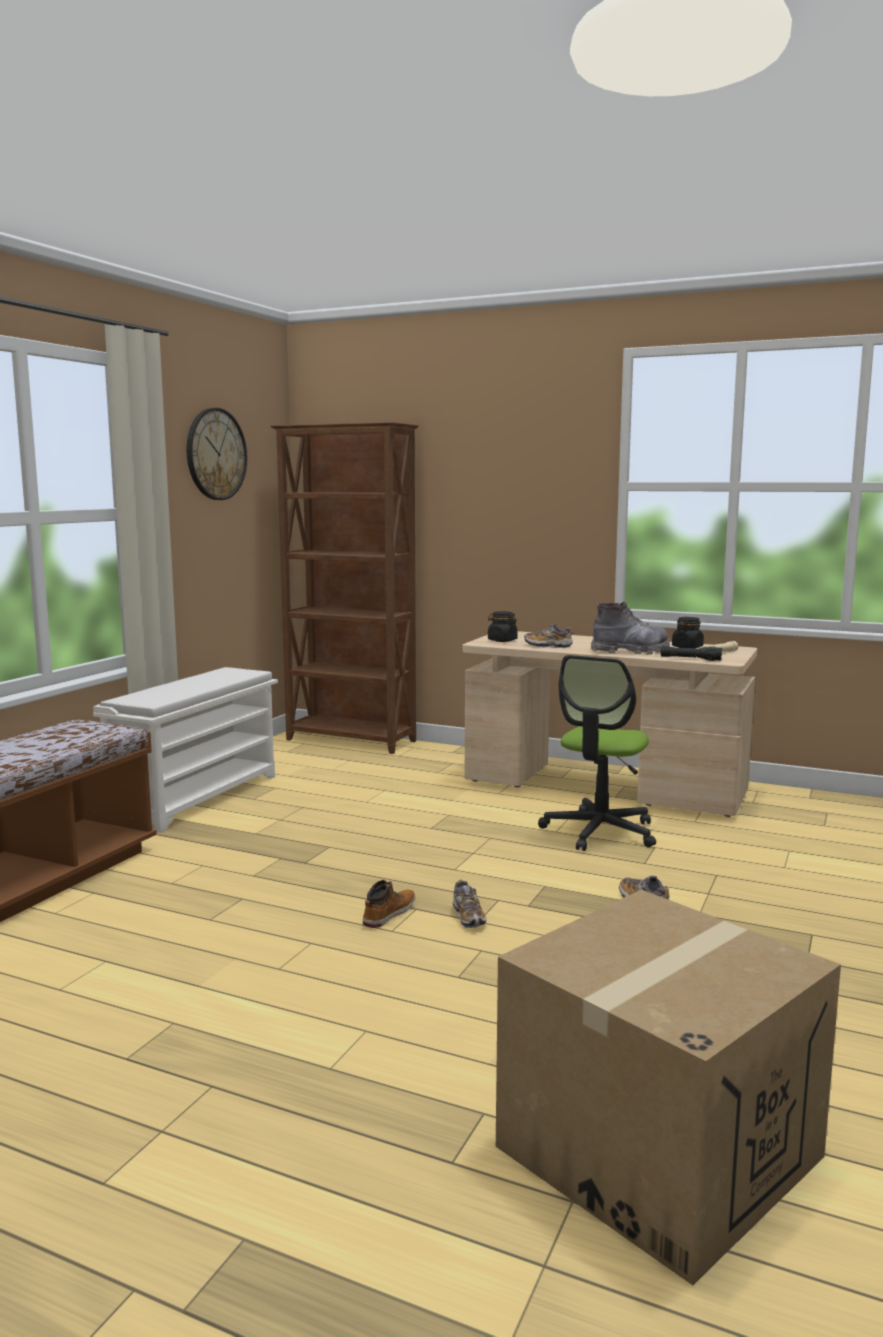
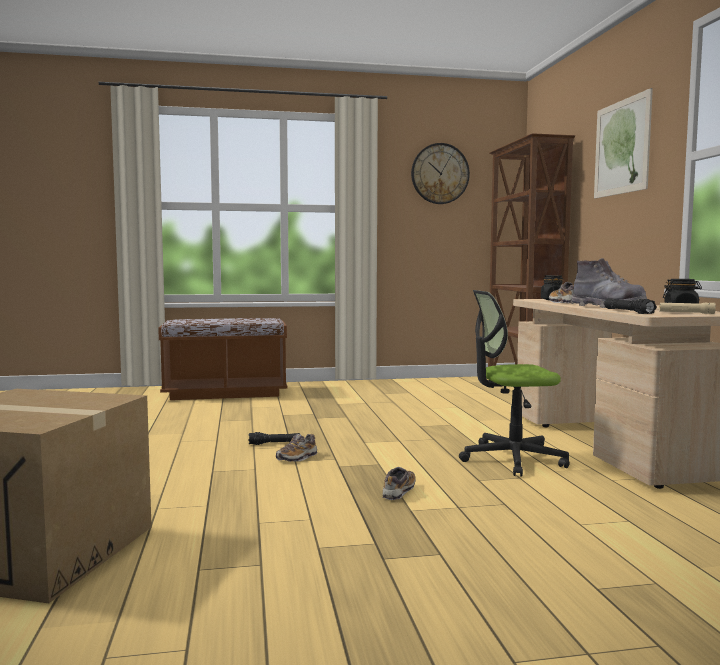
camera: 55 degrees right, 5 degrees down
(197, 797) = (364, 387): white shoe rack -> none
(388, 914) = (274, 443): boot -> black flashlight
(509, 456) = (622, 147): none -> picture

